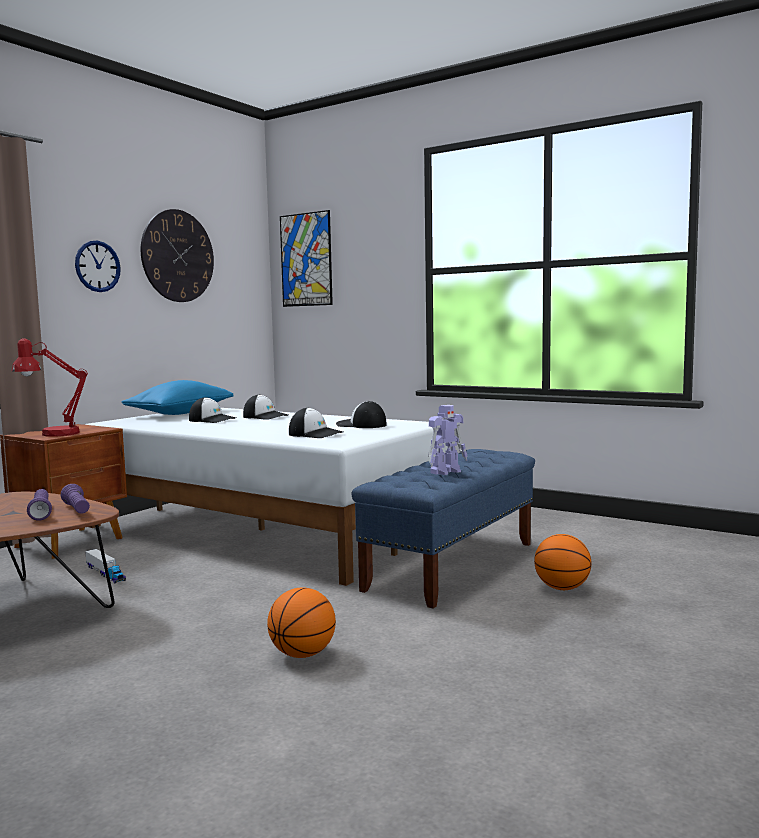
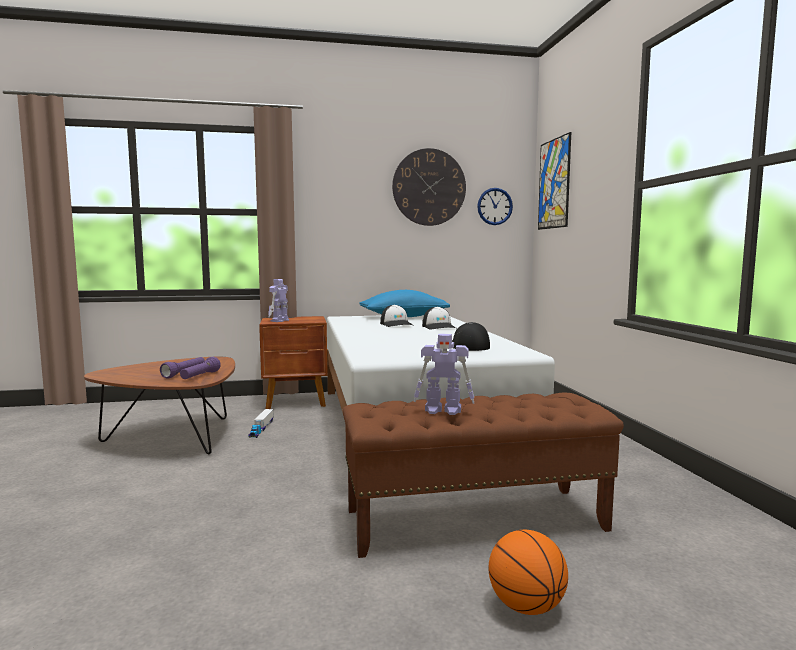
camera: 45 degrees right, 0 degrees up
(52, 434) = (279, 320): red table lamp -> toy robot
(97, 266) = (352, 198): wall clock -> wall clock (494, 206)
(302, 654) = (192, 547): basketball -> none
(316, 434) = (399, 347): cap -> none
(452, 565) = (475, 520): blue bench -> brown bench

